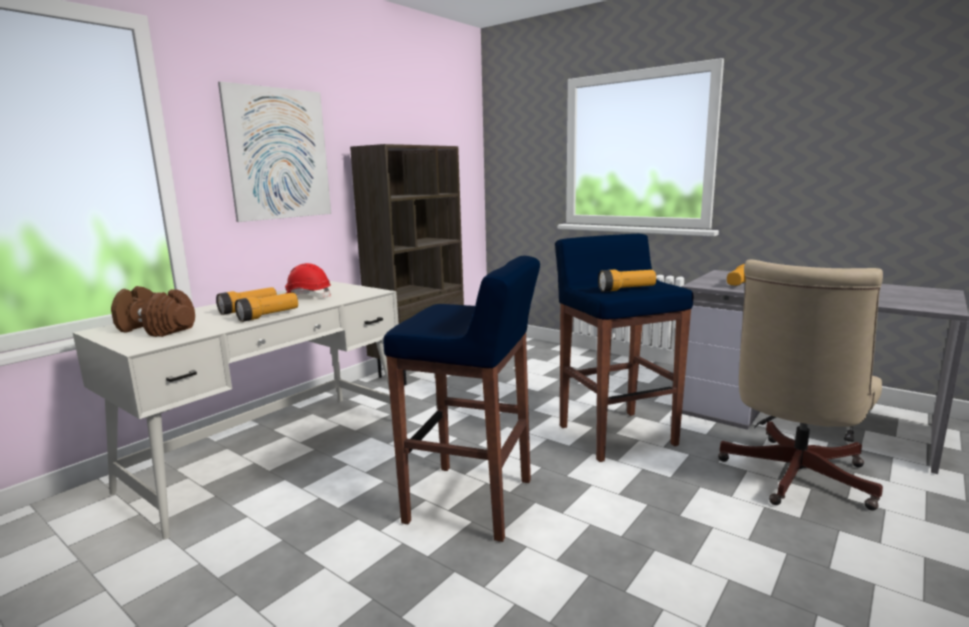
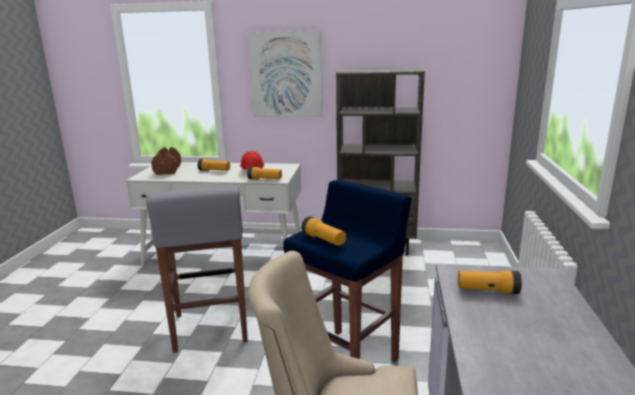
camera: 60 degrees right, 5 degrees up
(268, 316) = (204, 178): flashlight -> flashlight (265, 179)
(472, 502) = (210, 329): blue stool -> grey stool

